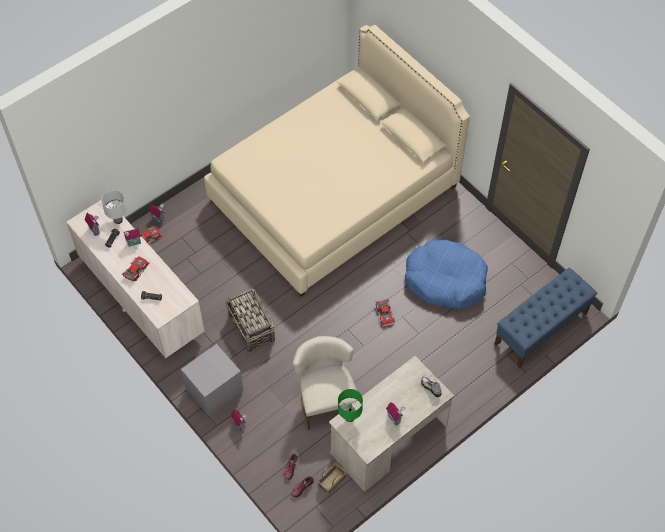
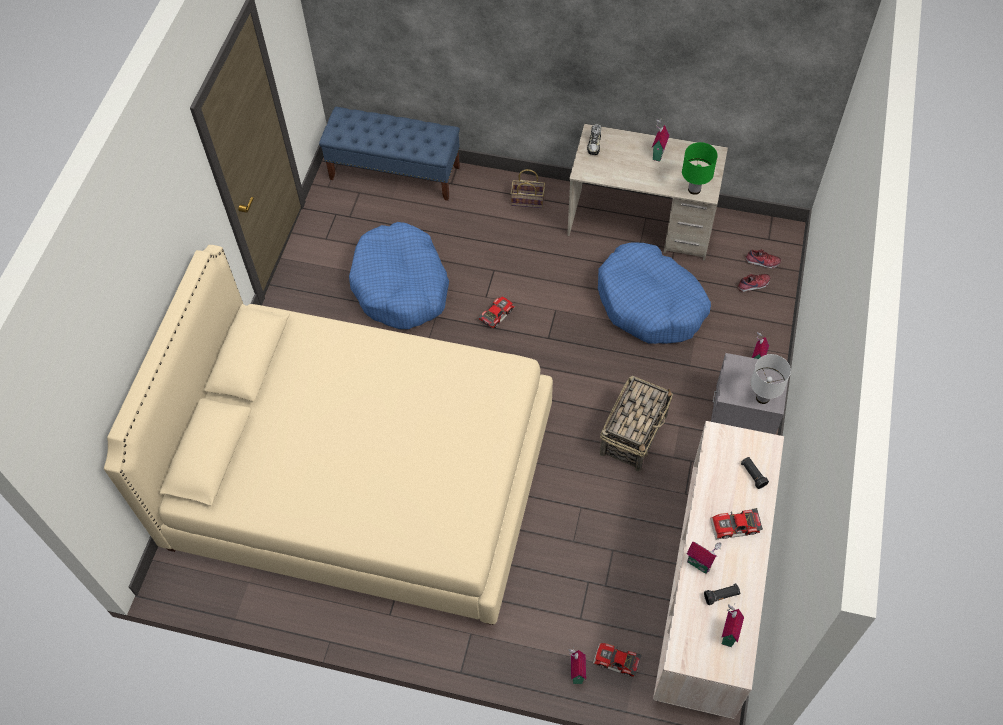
camera: 125 degrees left, 0 degrees up
(118, 220) = (685, 616): white table lamp -> white table lamp (763, 397)
(326, 399) = (650, 303): beige chair -> blue dog bed
(332, 483) = (732, 241): basket -> basket (528, 200)

